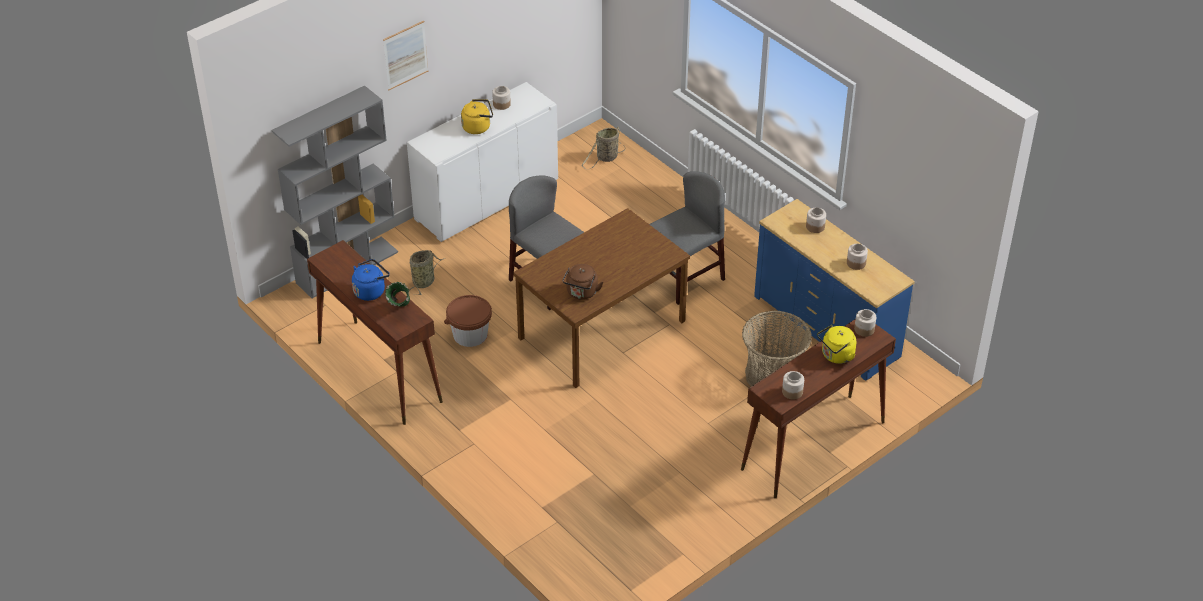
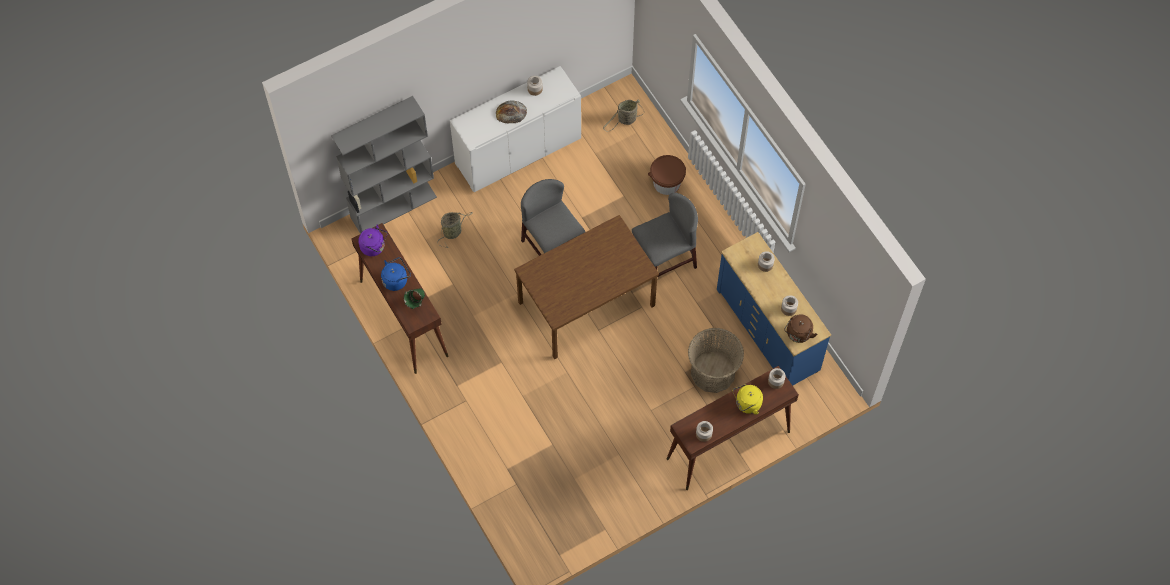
camera: 10 degrees right, 20 degrees up
(337, 263) = (374, 247): none -> purple kettle
(405, 55) = (450, 69): picture -> none
(470, 334) = (481, 292): brown bucket -> brown bucket (666, 183)
(478, 127) = (511, 112): yellow kettle -> bread
(581, 293) = (564, 299): brown kettle -> brown kettle (798, 334)

